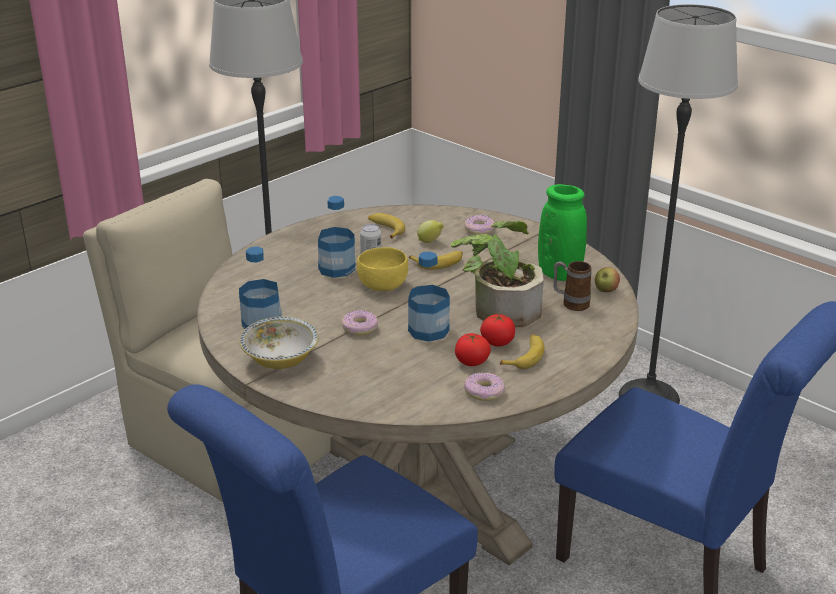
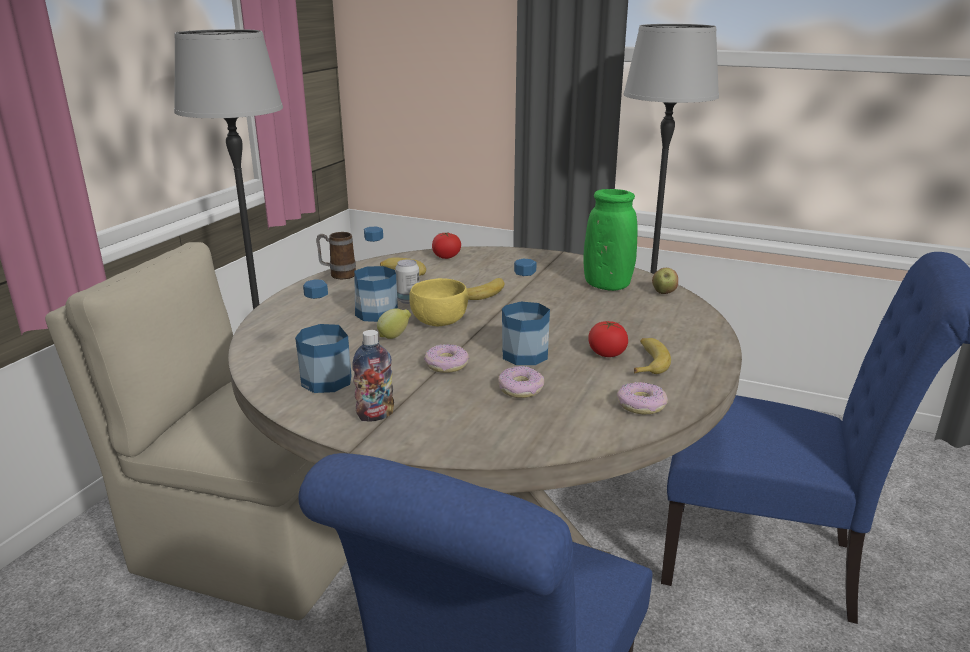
camera: 20 degrees left, 5 degrees down
(280, 360) = (375, 415): bowl -> bottle
(430, 242) = (457, 277): lemon -> lemon (394, 337)
(472, 362) = (599, 377): tomato -> tomato (446, 257)
(479, 230) = (497, 261): donut -> donut (521, 389)
(499, 307) = (577, 322): potted plant -> none
(570, 304) = (643, 308): mug -> mug (338, 275)

